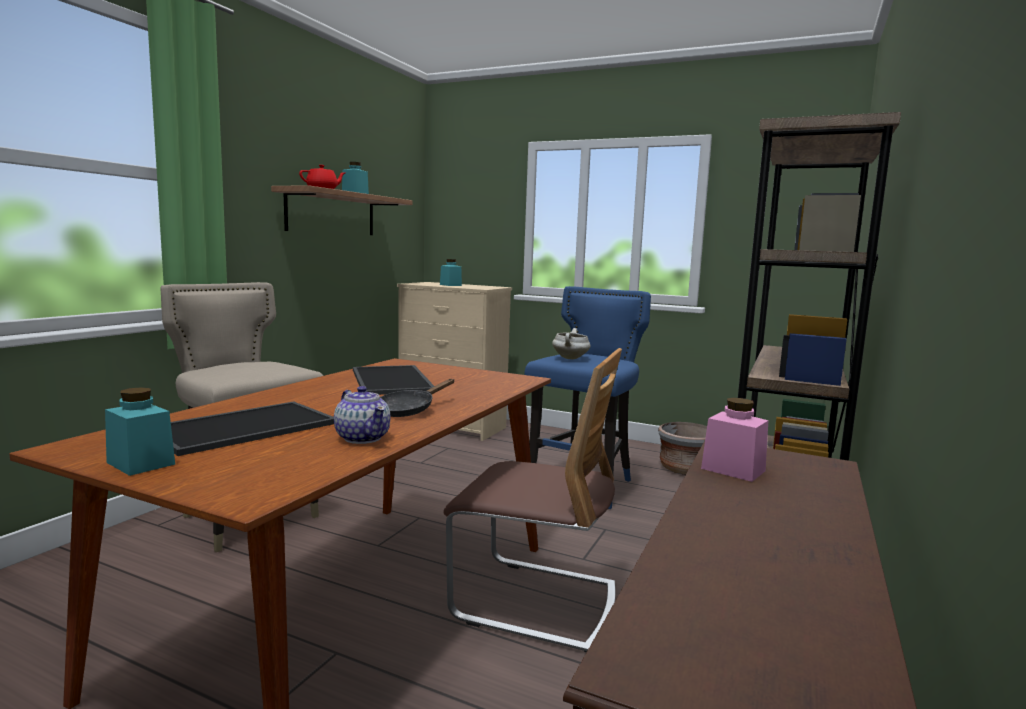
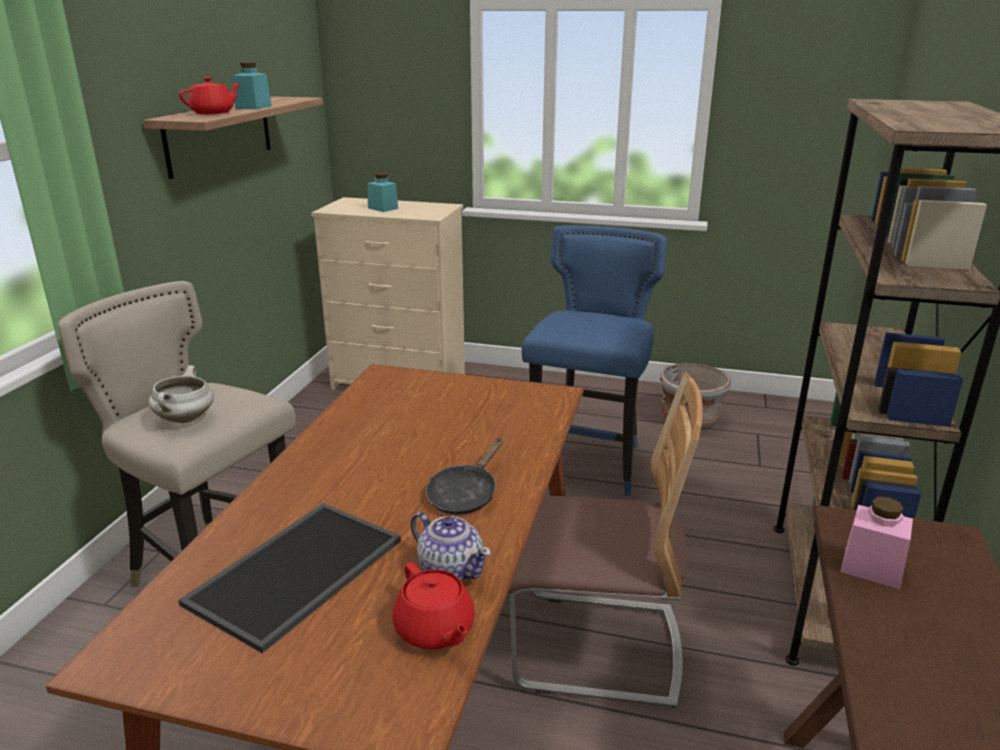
camera: 10 degrees left, 15 degrees up
(141, 463) = (229, 678): turquoise jar -> none
(321, 460) = (435, 630): none -> red teapot
(393, 380) = (405, 424): tray -> none
(570, 358) = (575, 327): white cooking pot -> white cooking pot (185, 419)

